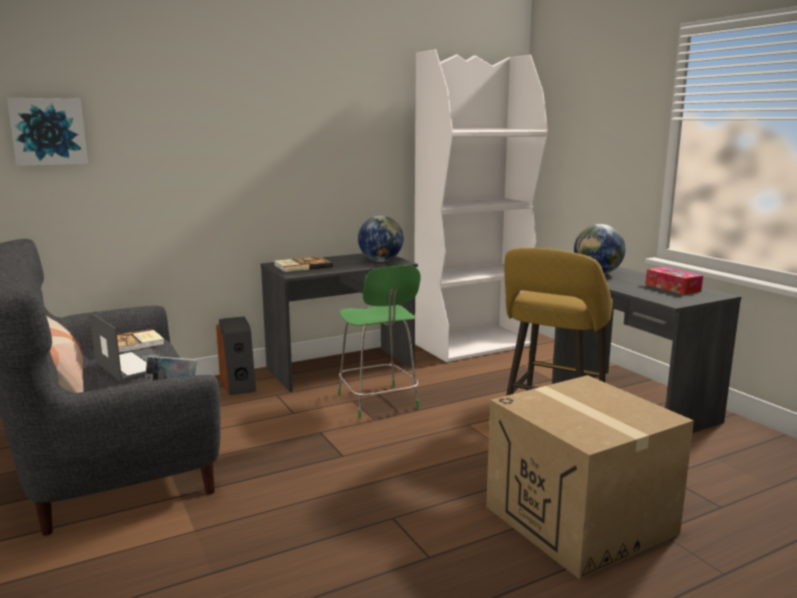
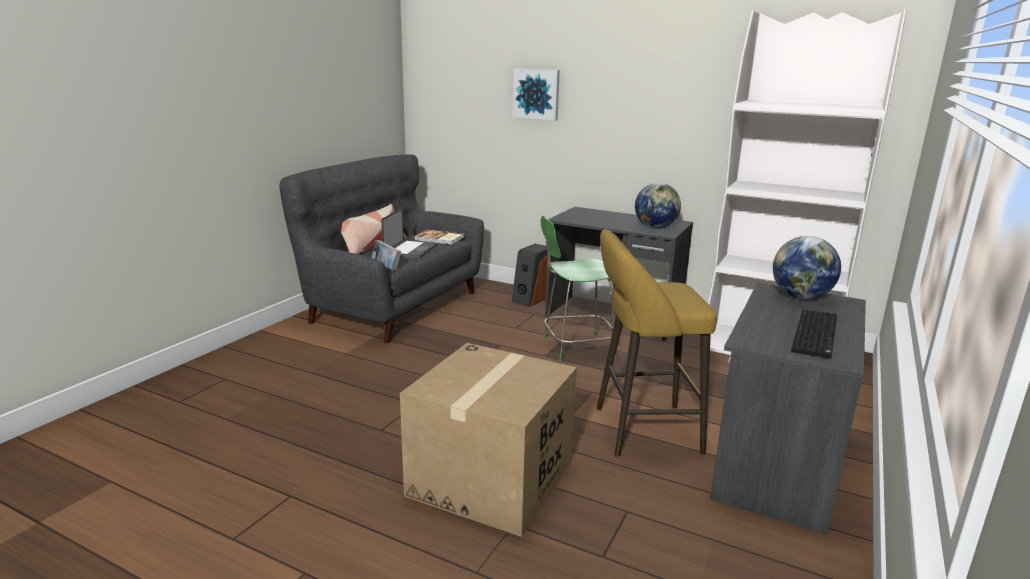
camera: 55 degrees right, 5 degrees up
(48, 131) = (448, 84): picture -> picture (537, 94)
(302, 266) = (588, 215): book -> none
(378, 403) = (575, 348): green chair -> green chair turned 45 degrees clockwise
(672, 288) = (817, 335): tissue box -> keyboard

